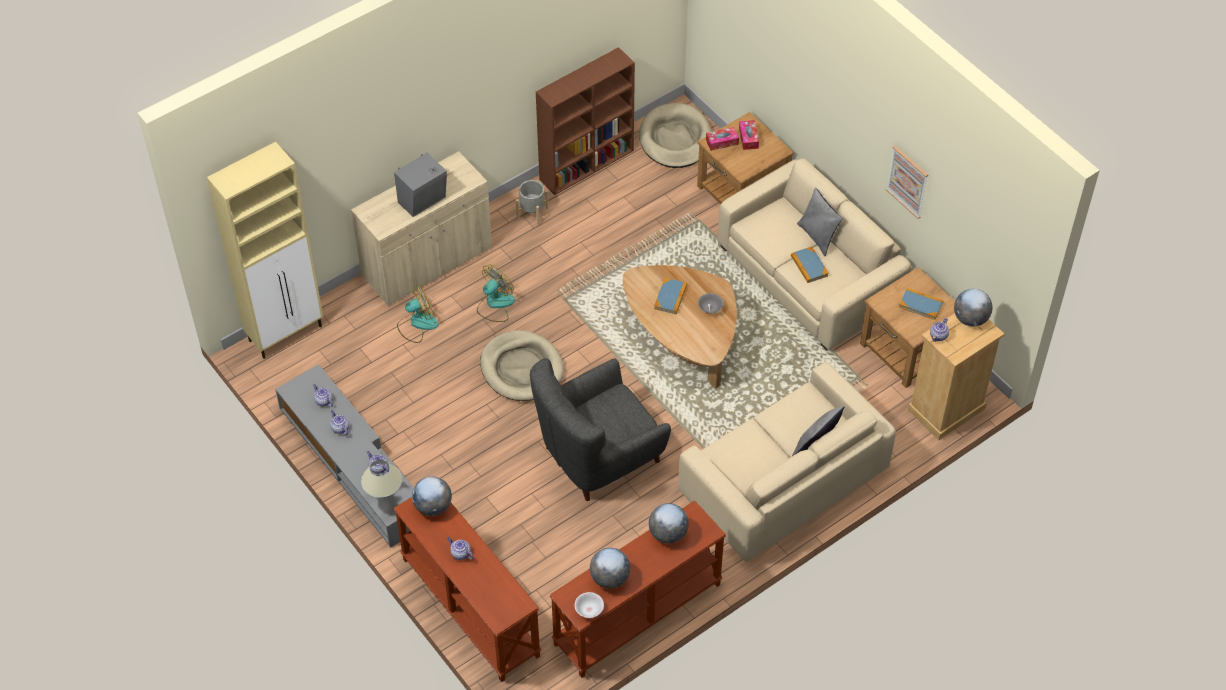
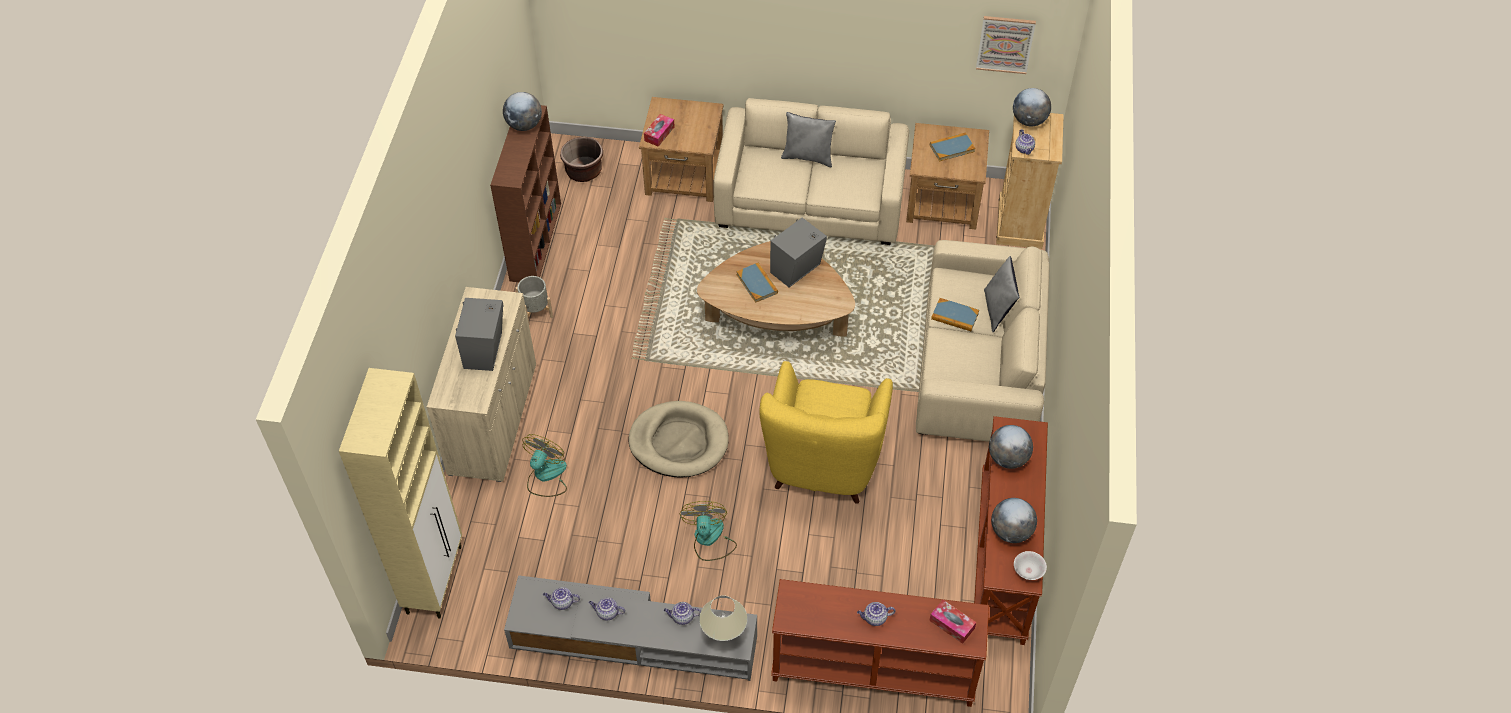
camera: 45 degrees left, 0 degrees up
(433, 506) = (804, 599): globe -> globe (524, 125)
(495, 304) = (594, 408): fan -> fan (709, 539)
(598, 456) = (824, 461): grey armchair -> yellow armchair
(675, 139) = (584, 171): beige dog bed -> brown planter
(710, 308) = (797, 269): grey bowl -> grey speaker
(748, 138) = (676, 117): tissue box -> tissue box (952, 624)
(809, 266) = (830, 182): book -> book (954, 316)
(907, 181) = (887, 44): picture -> picture (1005, 44)

